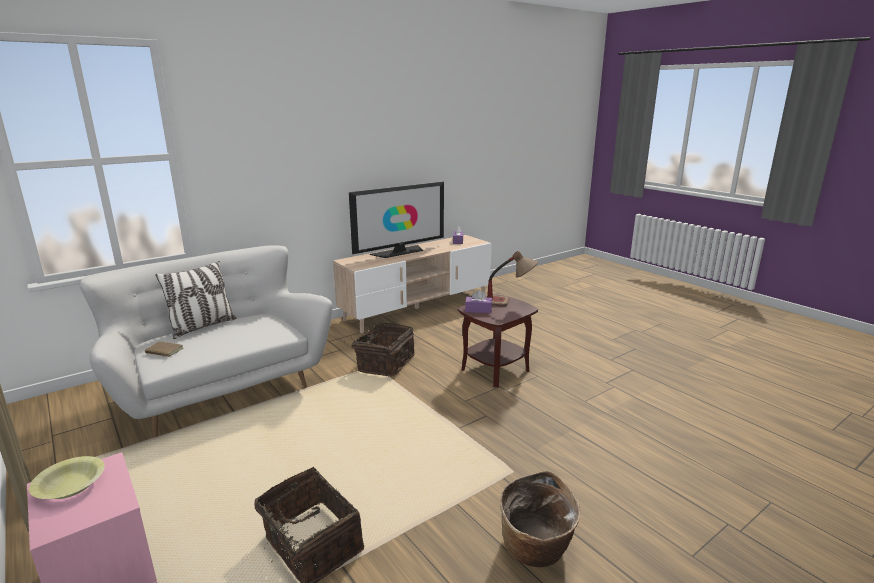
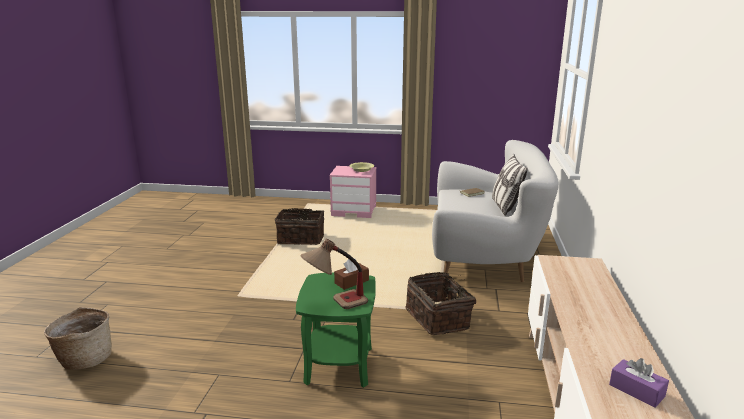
camera: 135 degrees right, 0 degrees up
(399, 252) = (602, 306): television -> none
(478, 310) = (351, 282): purple tissue box -> brown tissue box
(495, 369) = (339, 365): brown side table -> green side table
(535, 550) = (198, 274): basket -> basket (85, 359)

